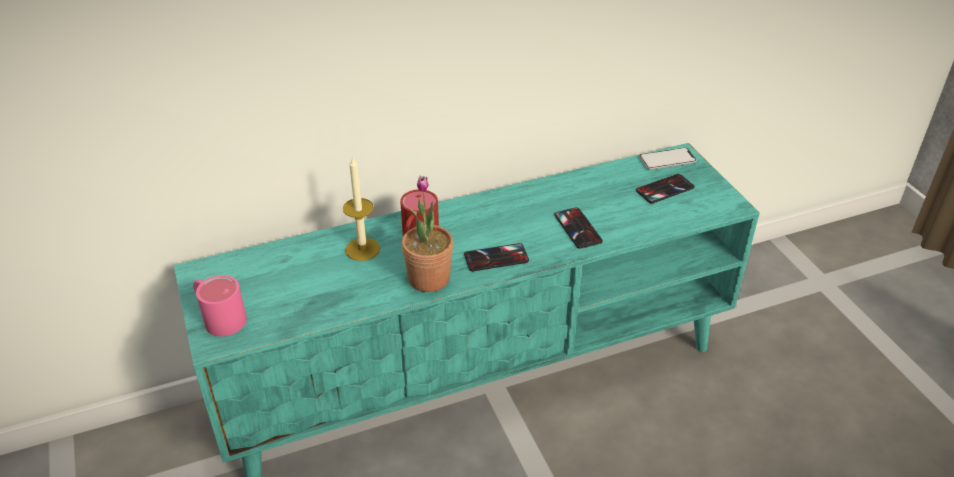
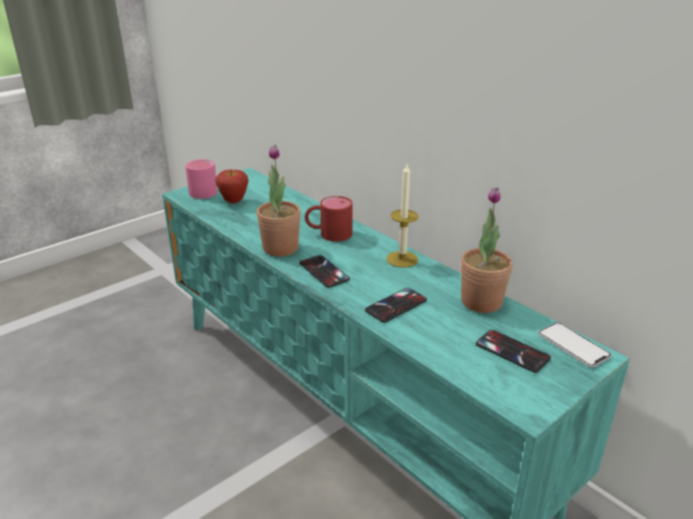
camera: 70 degrees right, 10 degrees down
(278, 296) = (234, 202): none -> apple
(362, 249) = (300, 217): candle -> candle (402, 259)
(592, 181) = (481, 302): none -> potted plant

